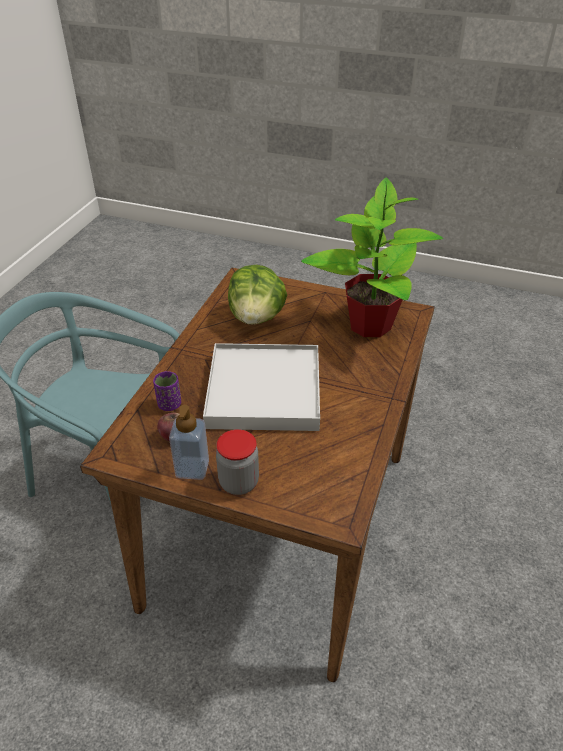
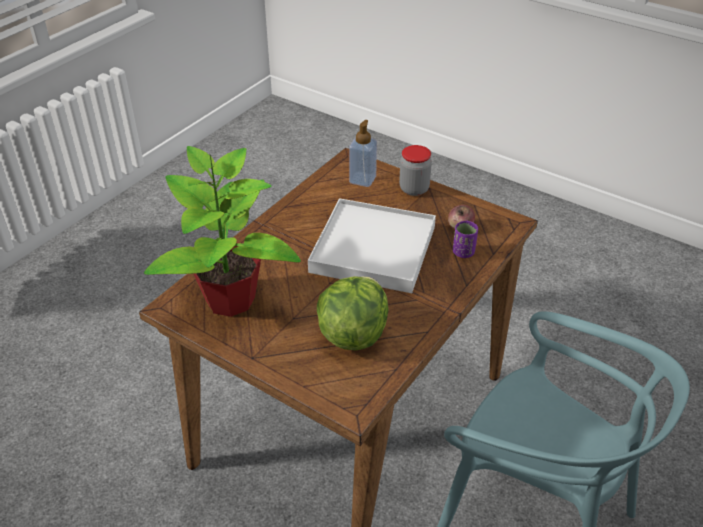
camera: 165 degrees left, 0 degrees up
(192, 468) = (447, 203): soap dispenser -> soap dispenser (362, 180)

